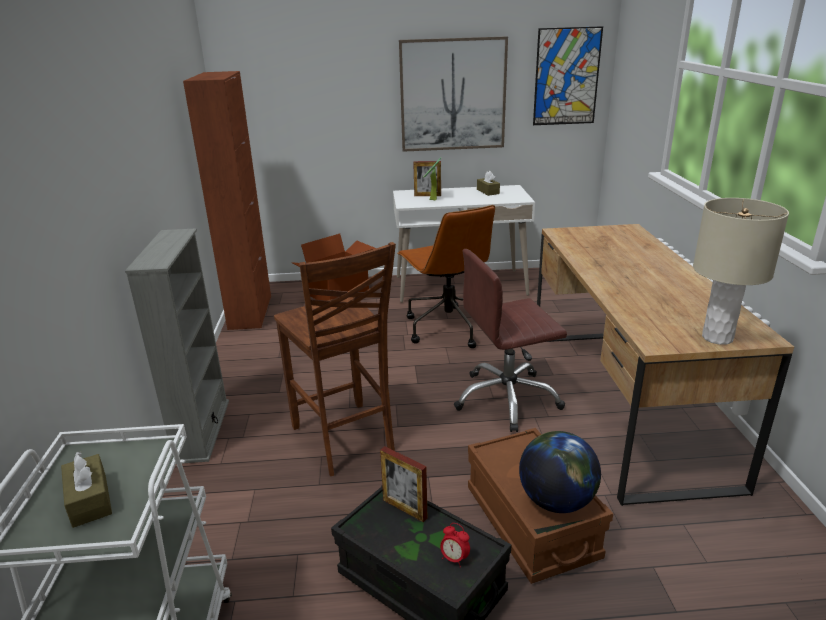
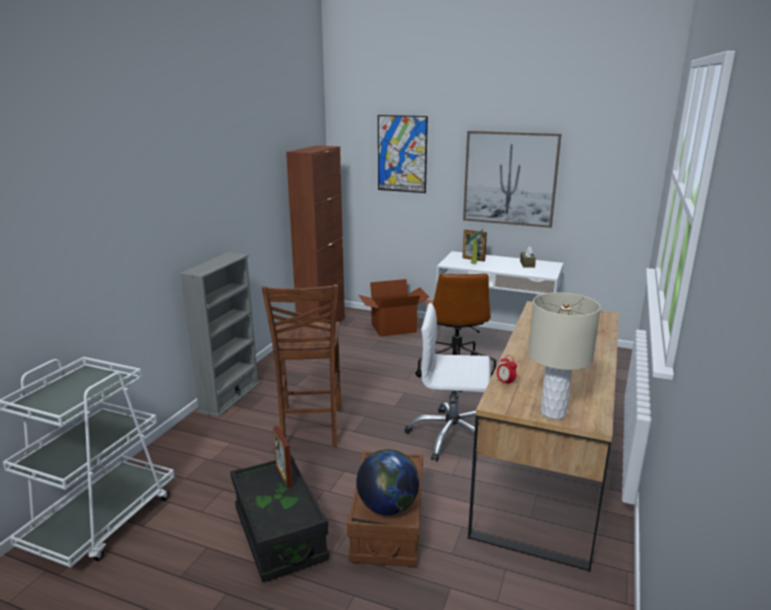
camera: 25 degrees right, 5 degrees down
(89, 500) = (68, 394): brown tissue box -> none
(454, 559) = (285, 516): alarm clock -> alarm clock (505, 383)
(507, 399) = (451, 436): brown office chair -> white office chair
(566, 77) = (616, 172): picture -> picture (402, 154)

